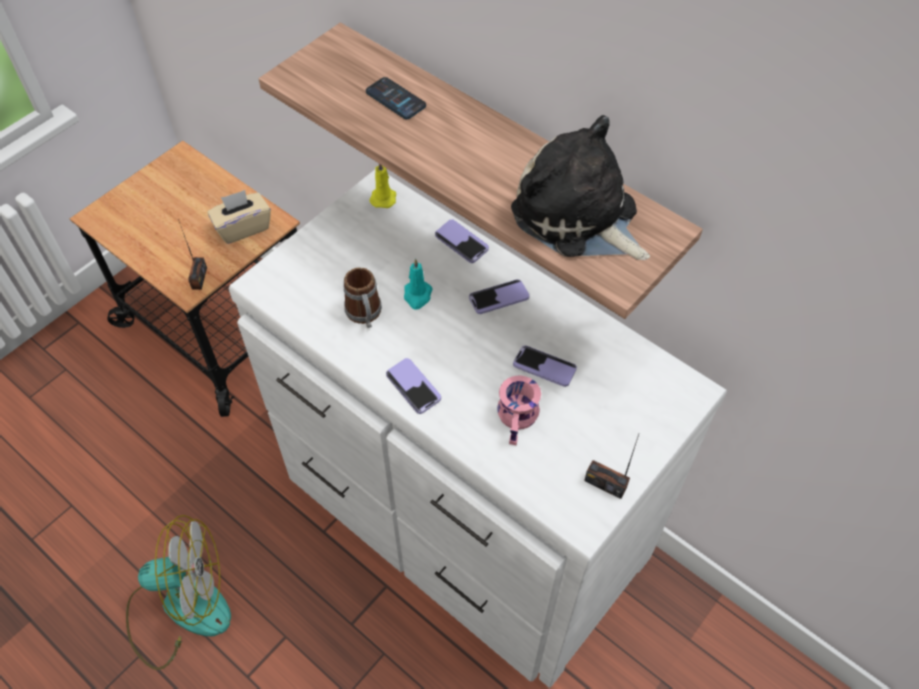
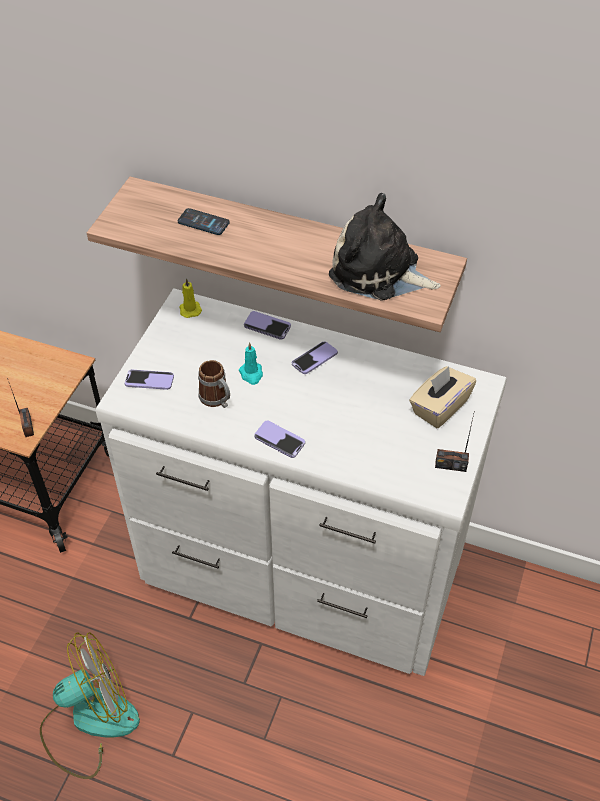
camera: 20 degrees left, 5 degrees down
(243, 227) = (47, 375): beige tissue box -> beige tissue box (439, 407)
(520, 419) = (369, 439): pink mug -> none
(544, 367) = (371, 398): phone -> phone (149, 380)

